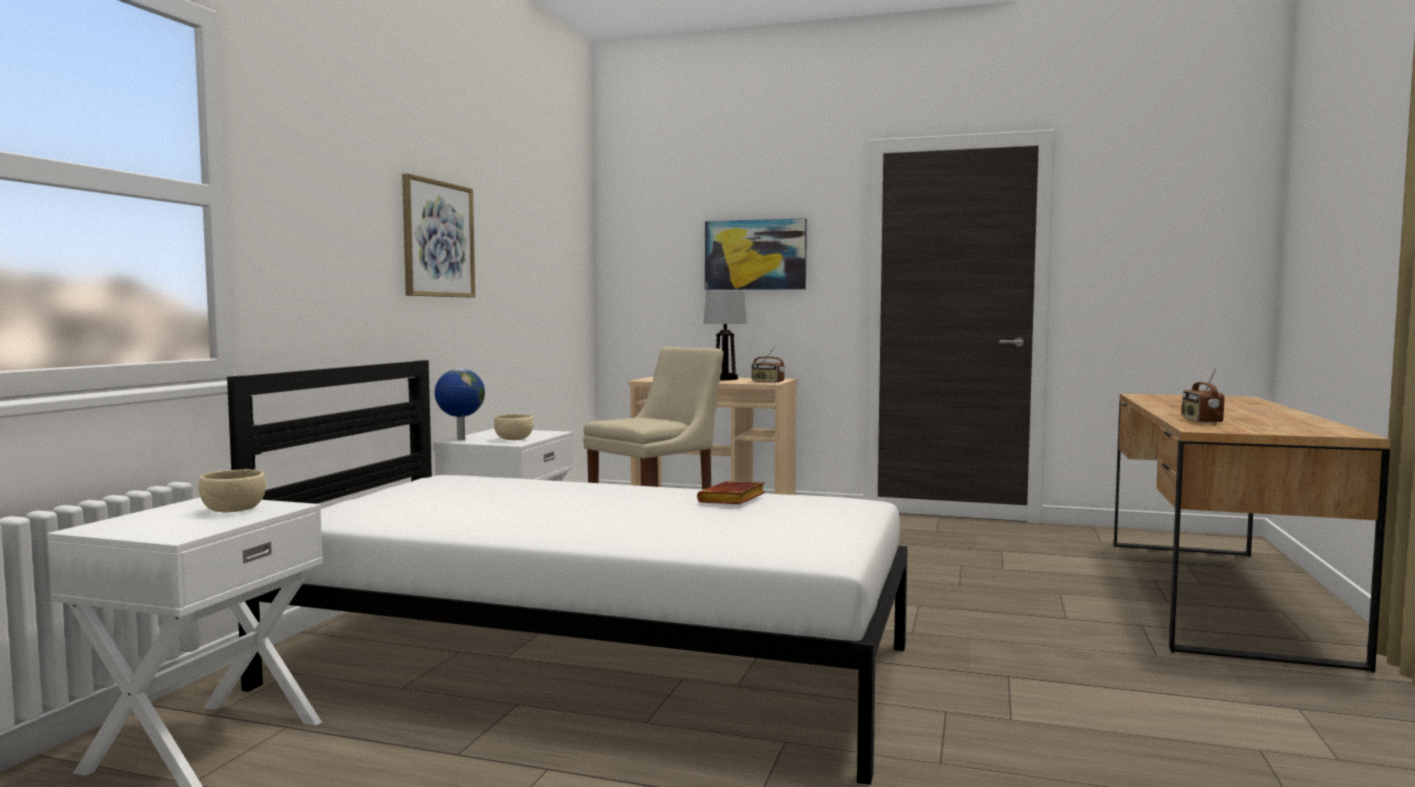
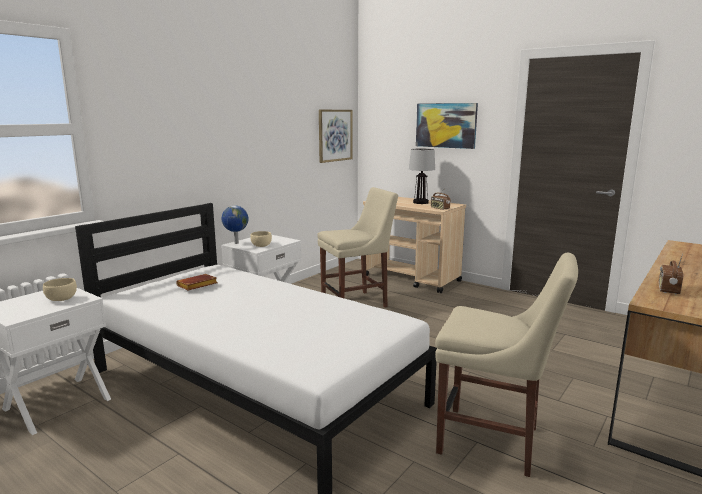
camera: 20 degrees right, 10 degrees up
(438, 239) = (233, 129): picture -> picture (335, 135)
(733, 500) = (332, 309): brown book -> brown book (197, 286)
(1031, 672) = (494, 441): none -> beige chair

